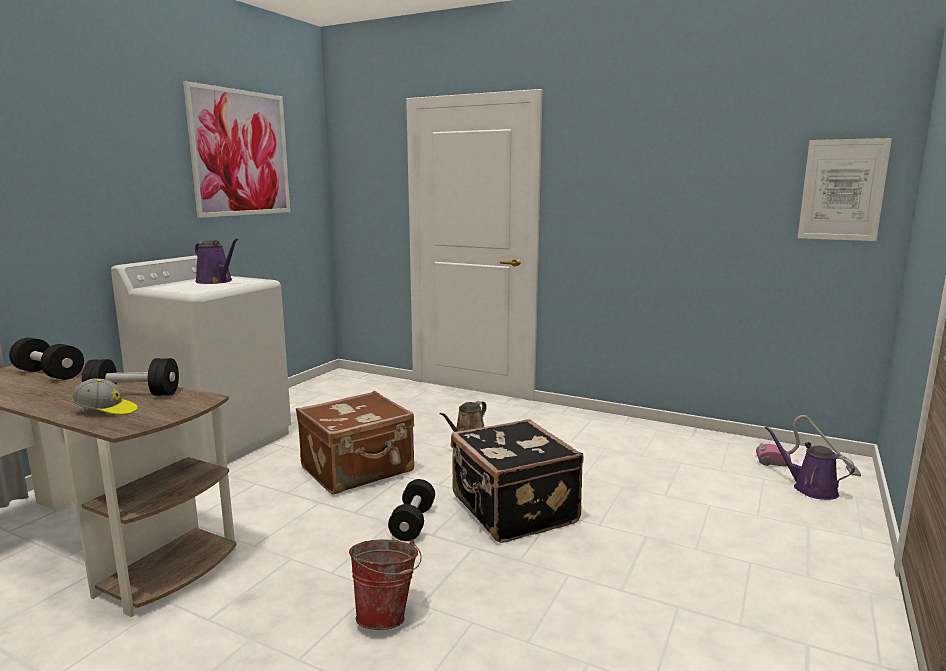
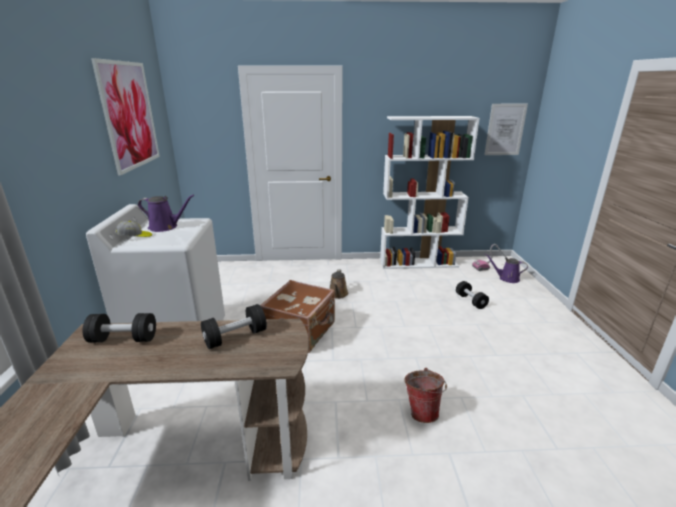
camera: 30 degrees left, 10 degrees up
(107, 410) = (243, 356): cap -> cap (135, 237)
(413, 523) = (371, 355): black dumbbell -> black dumbbell (470, 301)
(512, 510) = (408, 330): black suitcase -> none
(657, 430) = (419, 263): none -> white bookcase

